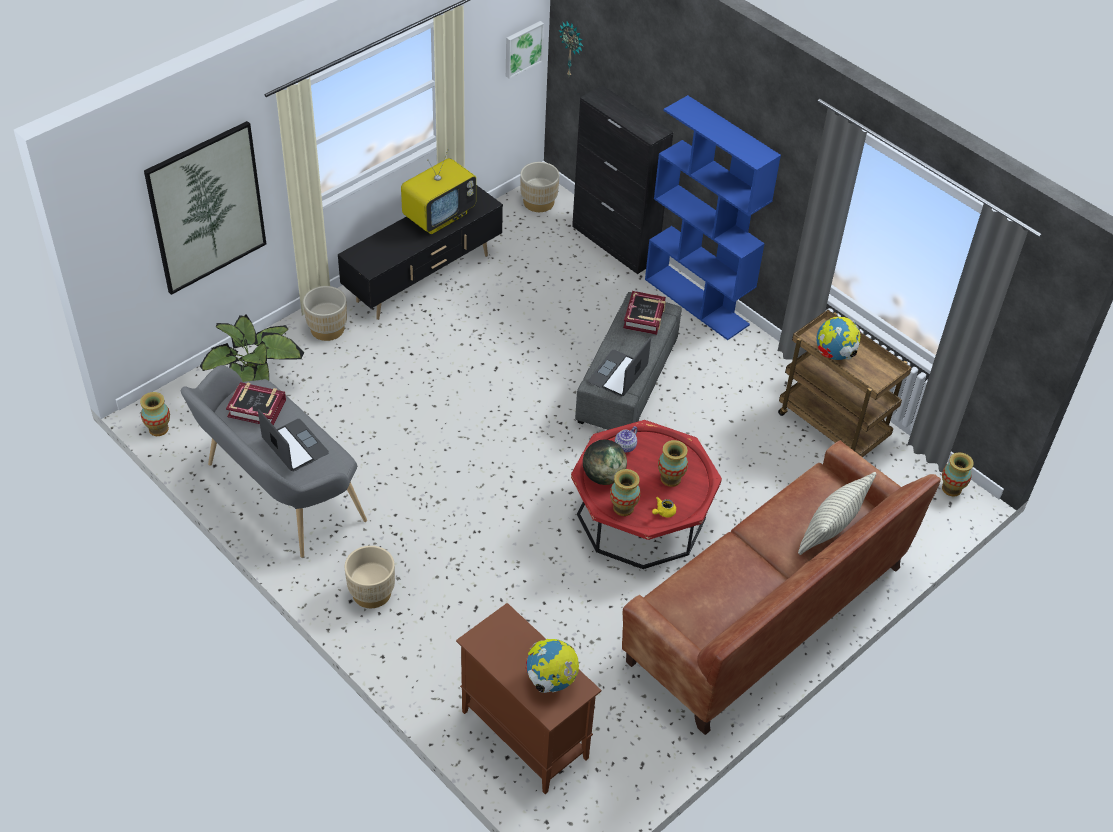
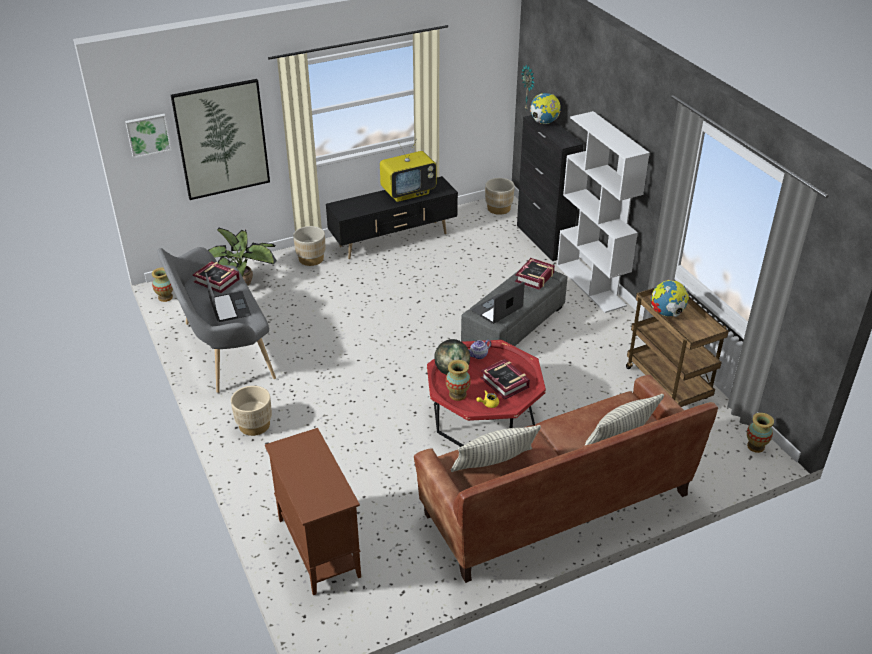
camera: 20 degrees right, 10 degrees down
(522, 48) = (493, 84): picture -> picture (148, 134)
(551, 680) = (322, 488): globe -> globe (544, 122)
(671, 478) = (505, 382): vase -> book
(697, 302) = (591, 285): blue bookcase -> white bookcase
(710, 595) = (494, 464): none -> pillow

